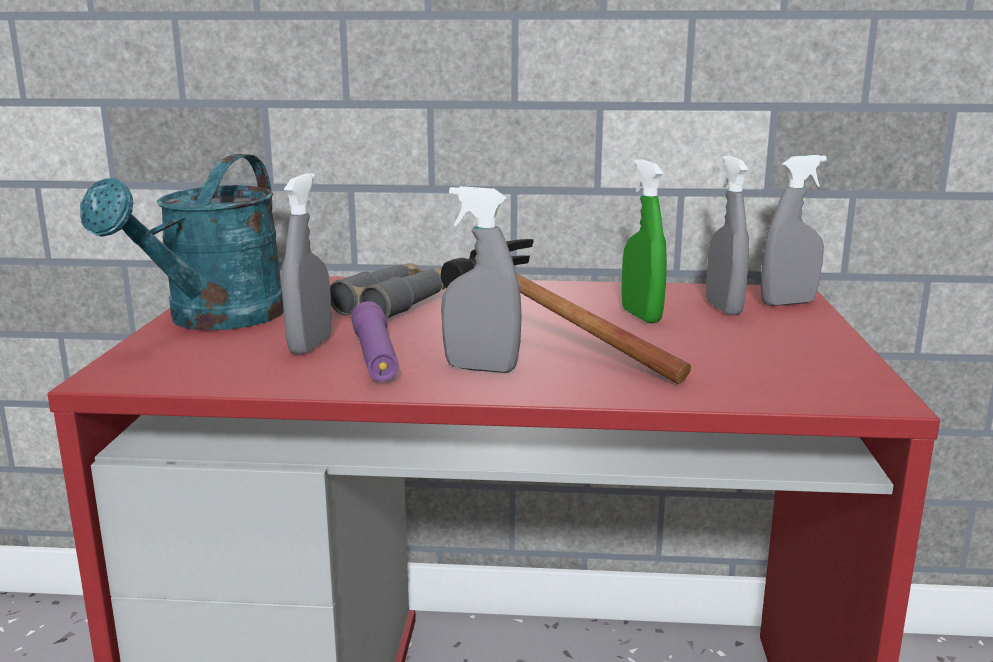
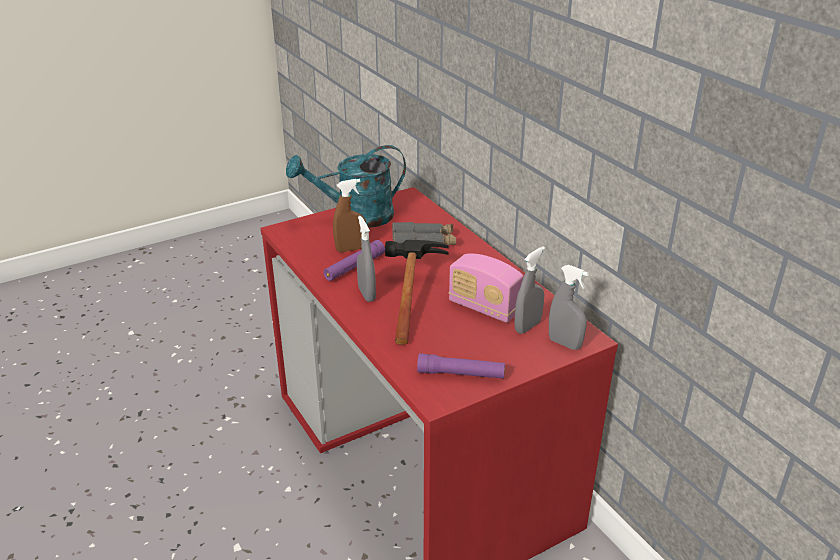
camera: 55 degrees right, 15 degrees up
(310, 345) = (351, 249): grey spray bottle -> brown spray bottle
(641, 316) = (484, 307): green spray bottle -> radio
(813, 367) = (461, 374): none -> purple flashlight

